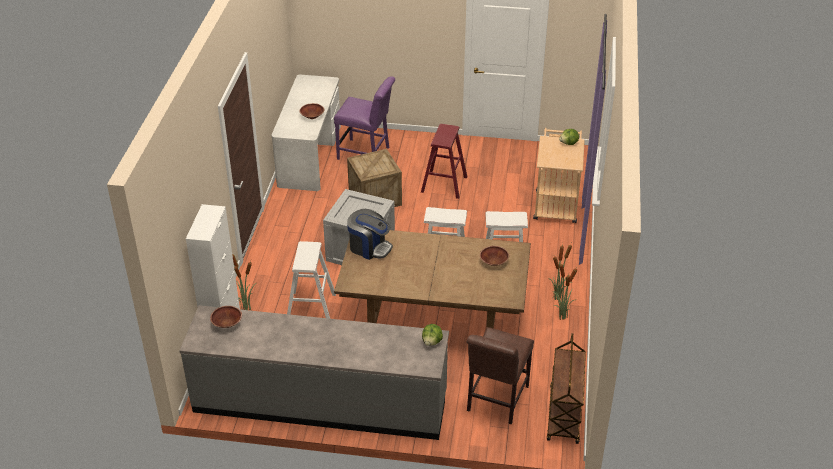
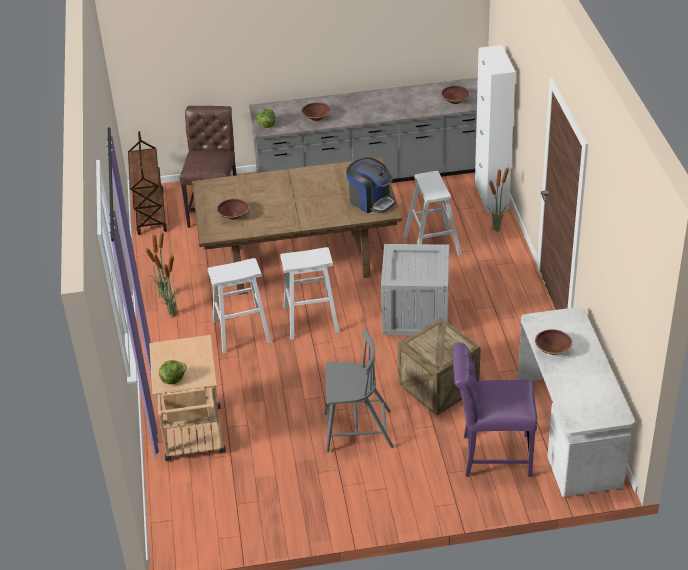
camera: 165 degrees right, 0 degrees up
(369, 247) = (371, 201): coffee machine -> coffee machine turned 150 degrees counterclockwise
(377, 338) = (316, 117): none -> brown bowl
(444, 184) = (356, 431): red stool -> grey chair

